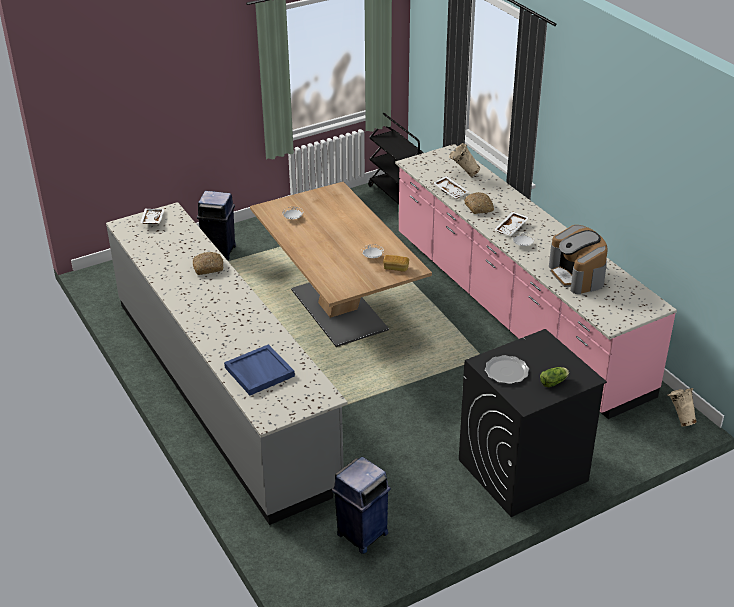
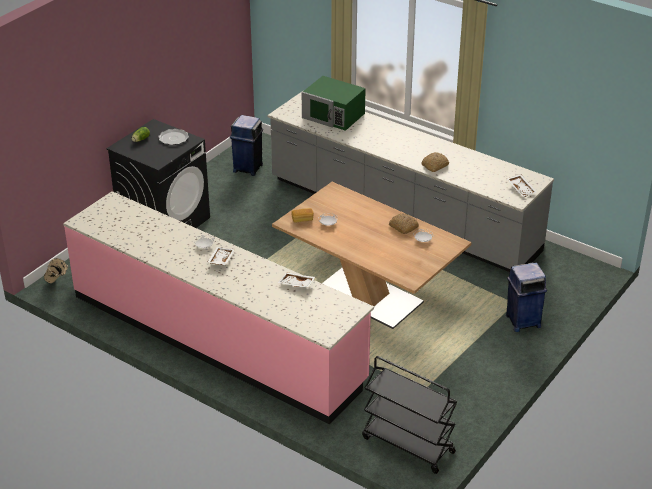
camera: 155 degrees right, 0 degrees up
(258, 372) = (334, 115): blue tray -> green microwave
(463, 175) = (296, 306): beige vase -> none
(479, 207) = (260, 273): bread -> bread (403, 227)
(577, 275) = (148, 230): coffee machine -> none

